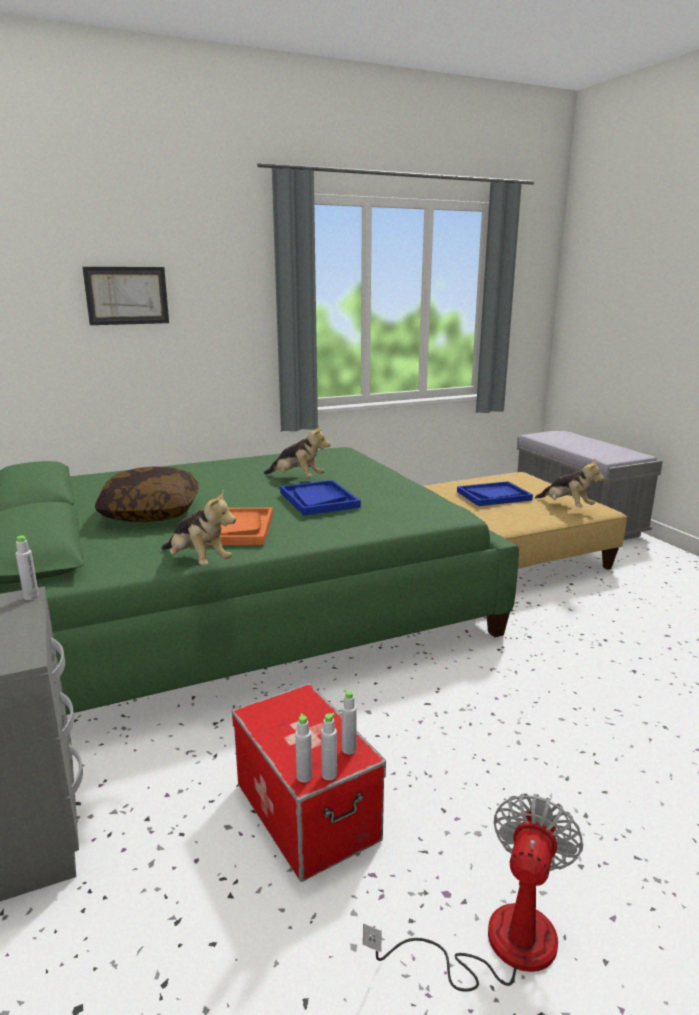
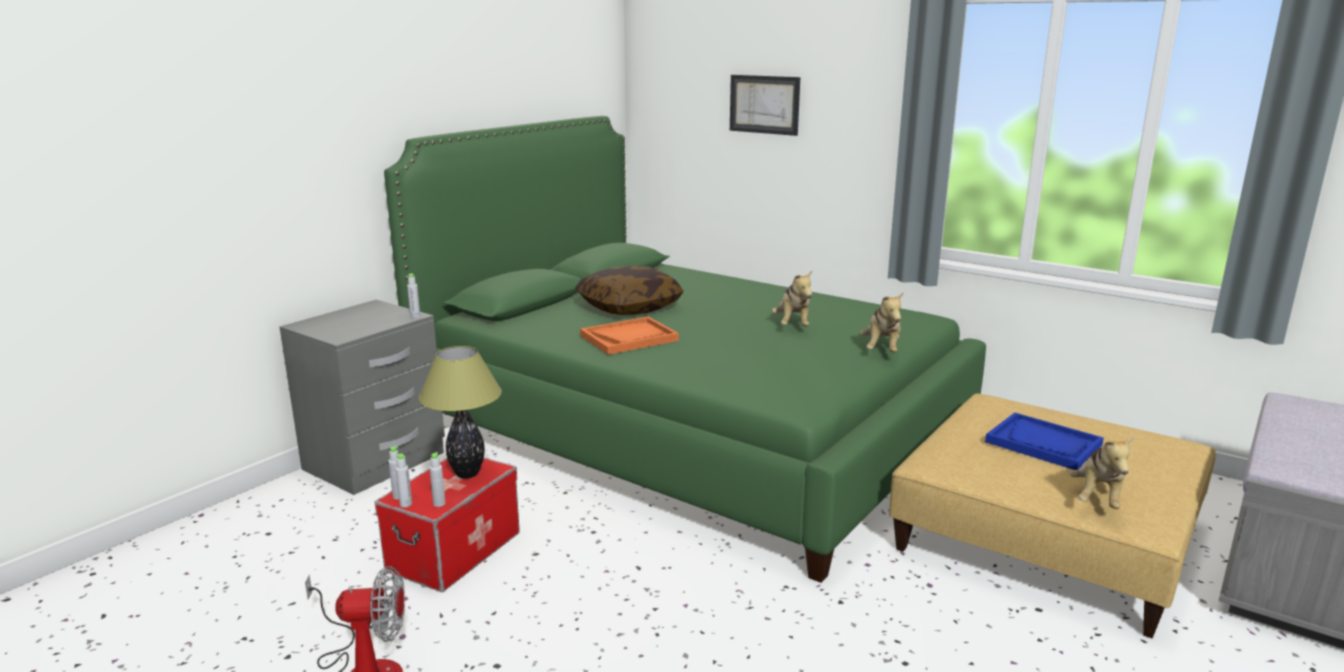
camera: 60 degrees right, 0 degrees up
(198, 562) = (552, 346): plush toy -> plush toy (882, 349)
(297, 716) = (468, 474): none -> table lamp
(318, 500) = (736, 344): blue tray -> none

